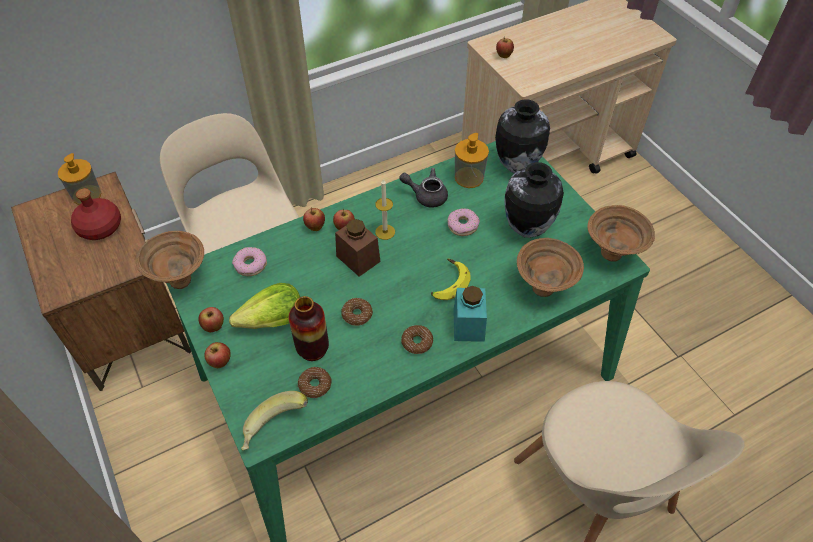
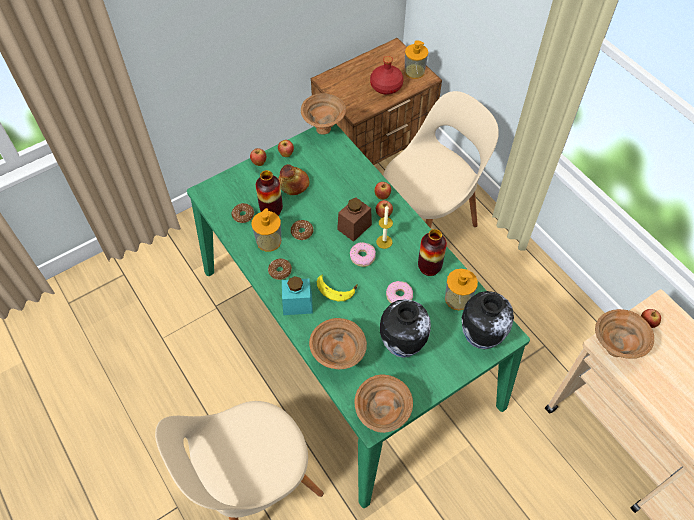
camera: 85 degrees right, 5 degrees up
(250, 265) = (341, 164): donut -> donut (362, 257)
(273, 321) = (293, 184): lettuce -> bread
(275, 430) = (210, 199): banana -> none
(366, 354) = (269, 241): none -> soap dispenser
(426, 195) = (429, 267): grey teapot -> vase
(530, 80) = (613, 349): none -> brown bowl

